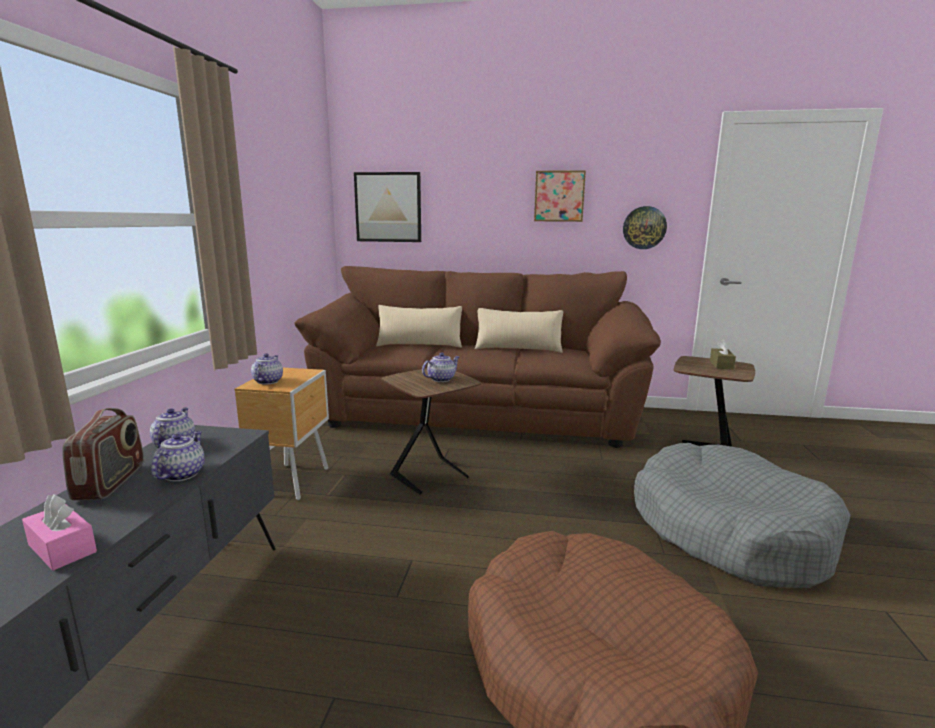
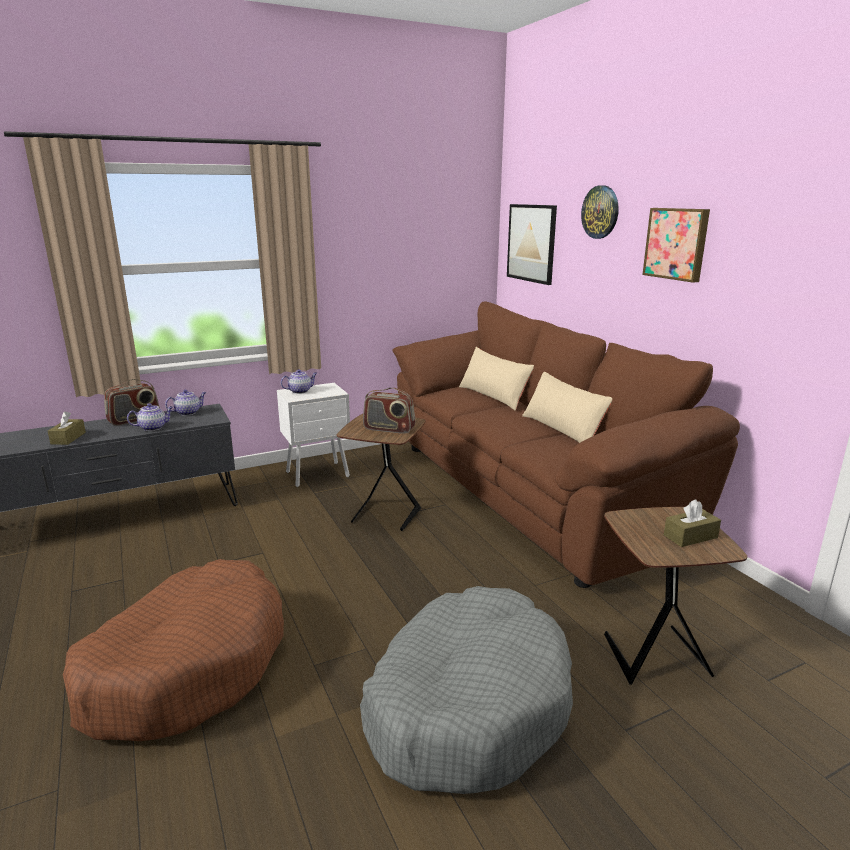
camera: 55 degrees right, 5 degrees up
(62, 548) = (68, 438): pink tissue box -> brown tissue box
(294, 481) = (319, 475): brown nightstand -> white nightstand
(441, 379) = (389, 429): teapot -> radio
(644, 227) = (777, 302): wall clock -> wall clock (600, 212)

